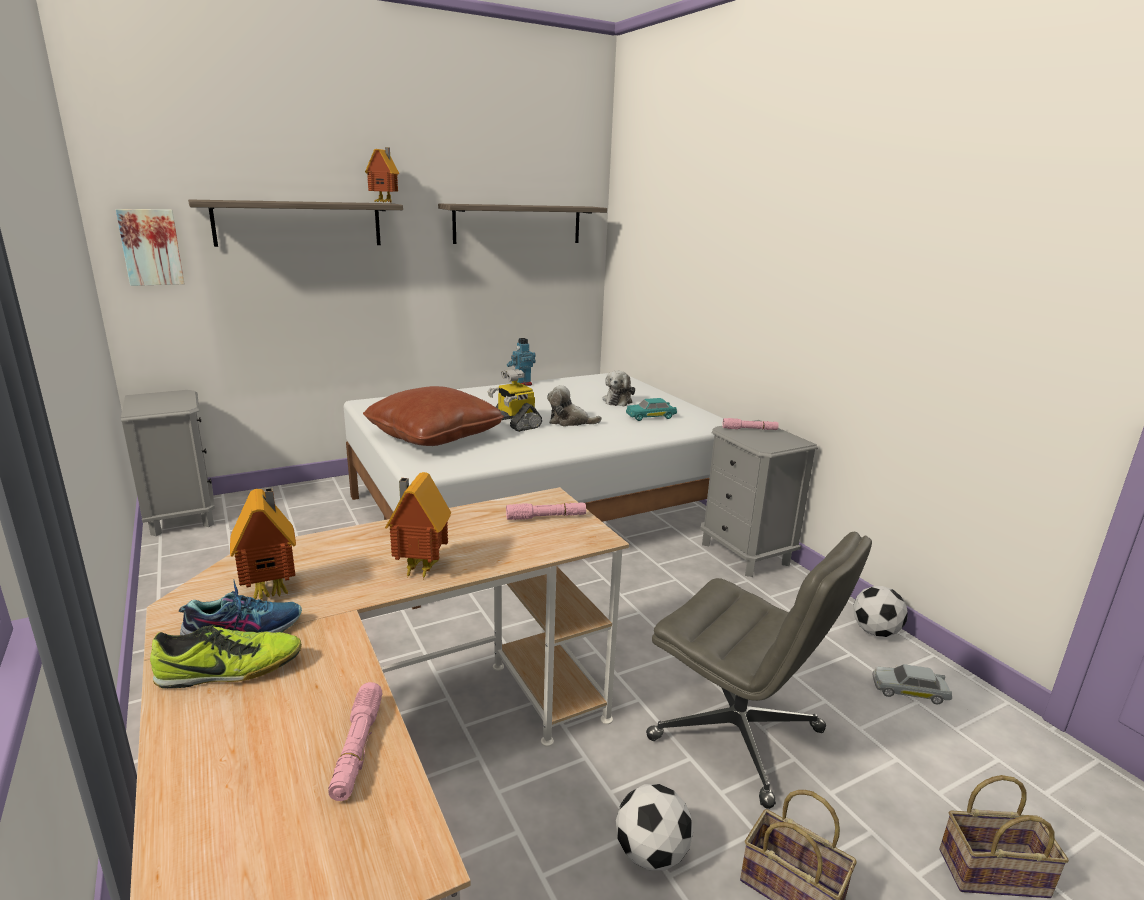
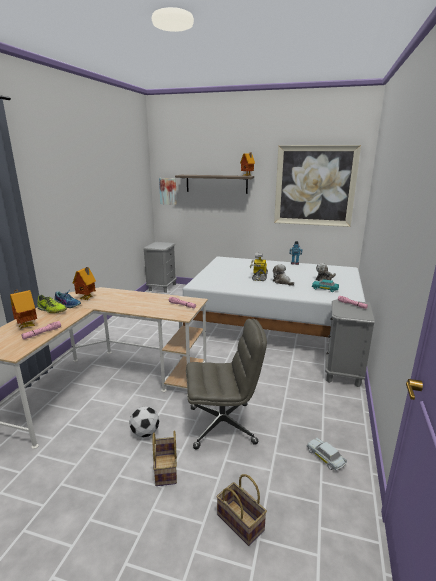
camera: 45 degrees right, 0 degrees up
(418, 569) = (123, 305): toy house -> toy house (26, 326)
(434, 436) = (221, 274): brown pillow -> none
(518, 224) = (314, 186): shelf -> picture
(738, 735) = (223, 425): grey office chair -> grey office chair turned 90 degrees counterclockwise
(875, 631) = (353, 430): football -> none

